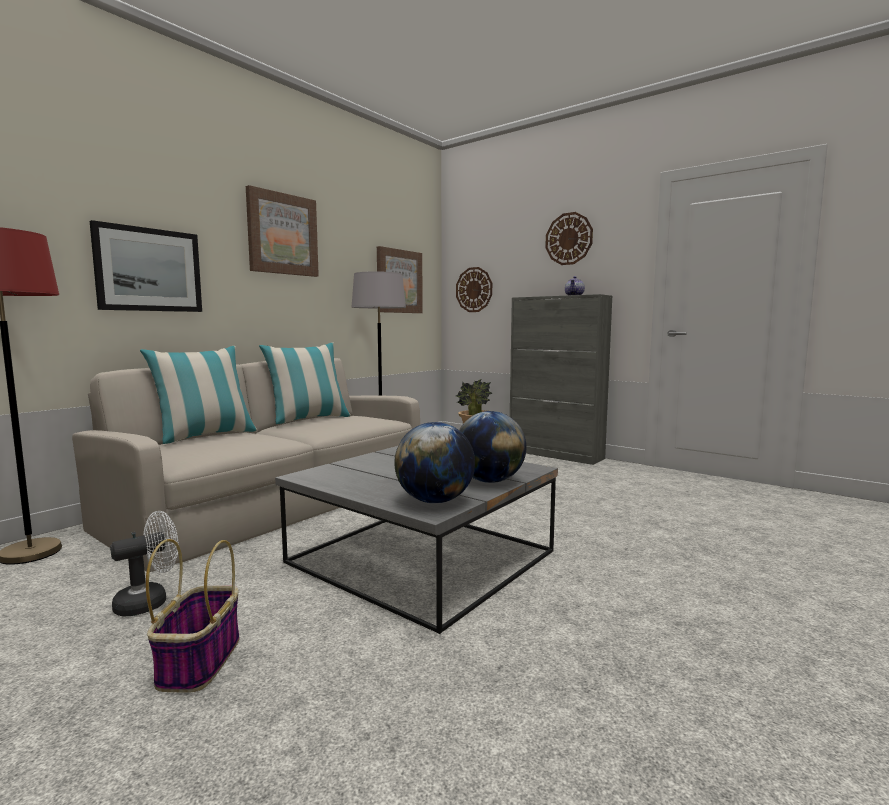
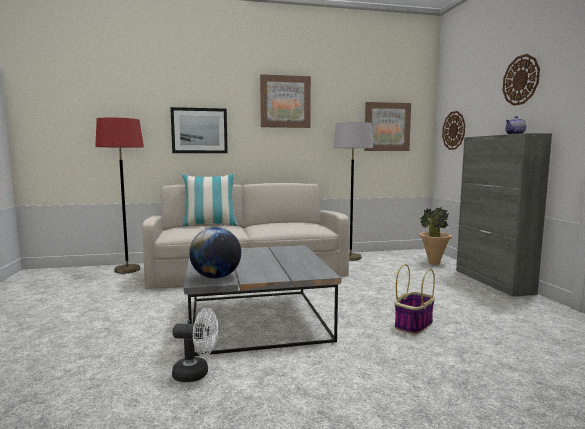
camera: 40 degrees right, 0 degrees up
(150, 602) = (125, 300): white fan -> white fan (196, 373)
(200, 660) = (100, 328): basket -> basket (413, 325)
(308, 419) = (279, 223): pillow -> none
(489, 481) = (274, 275): globe -> none

